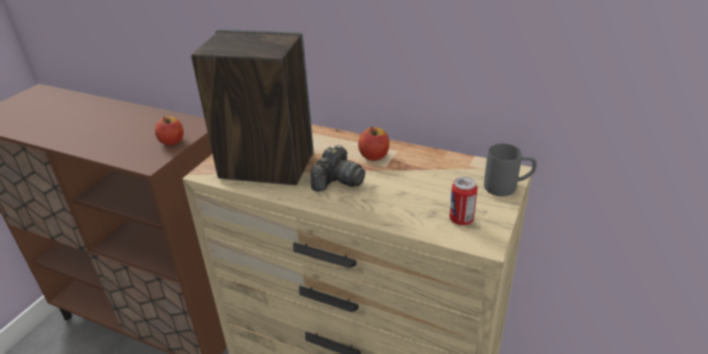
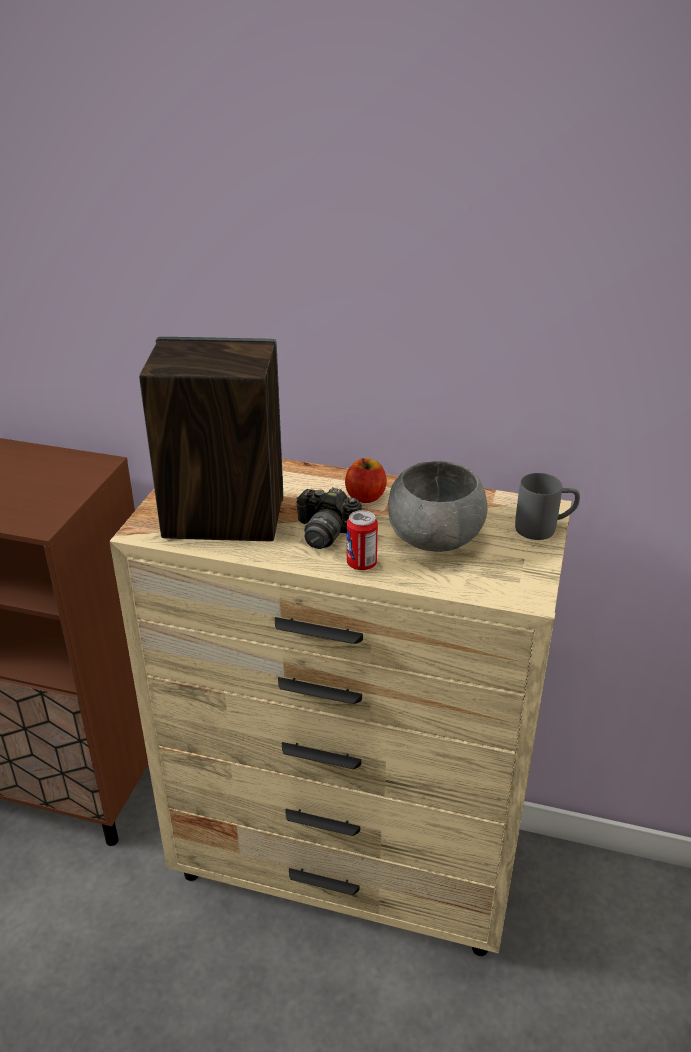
camera: 10 degrees left, 0 degrees up
(172, 141) = (63, 490): apple -> none
(338, 181) = (326, 533): camera -> camera turned 90 degrees clockwise
(418, 190) = (434, 538): none -> grey bowl
(461, 219) = (495, 571): can -> can (361, 564)

